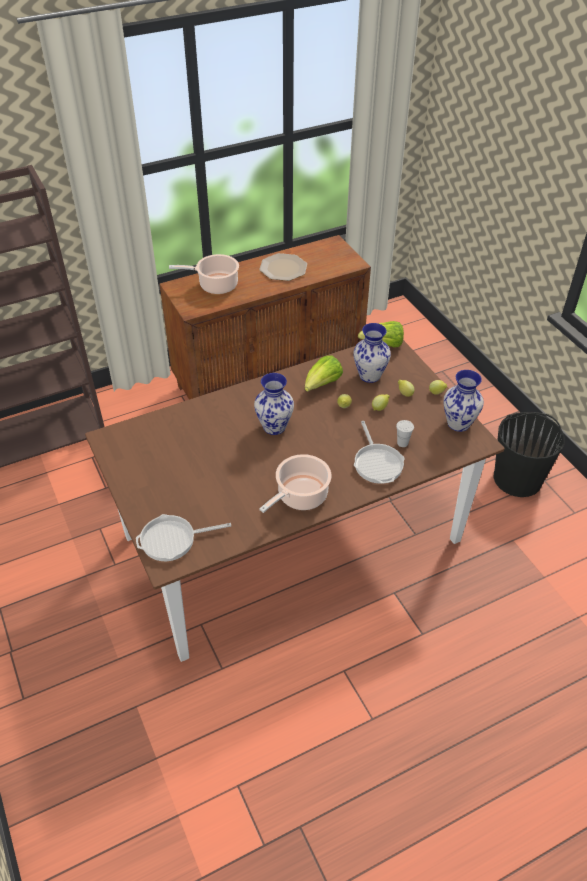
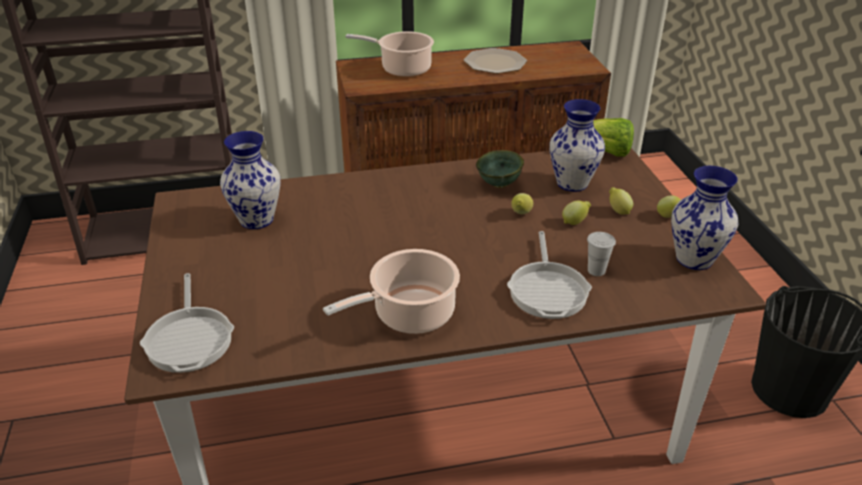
camera: 15 degrees right, 10 degrees down
(172, 540) = (190, 339): frying pan -> frying pan turned 105 degrees counterclockwise
(275, 427) = (411, 222): vase -> vase (257, 220)
(322, 385) = (499, 184): lettuce -> green bowl

